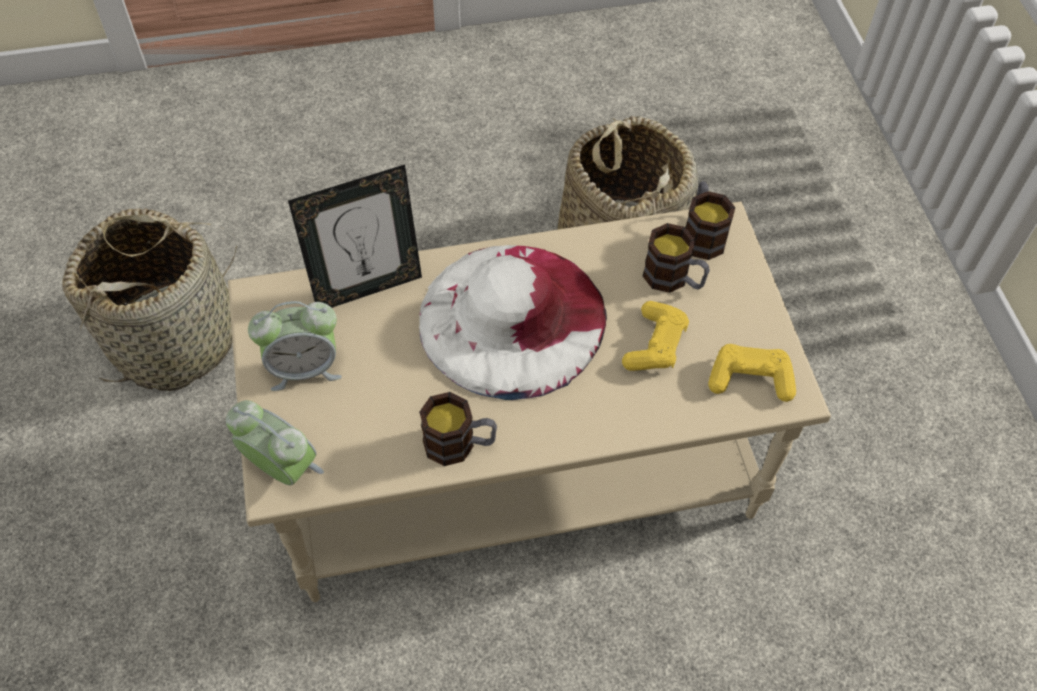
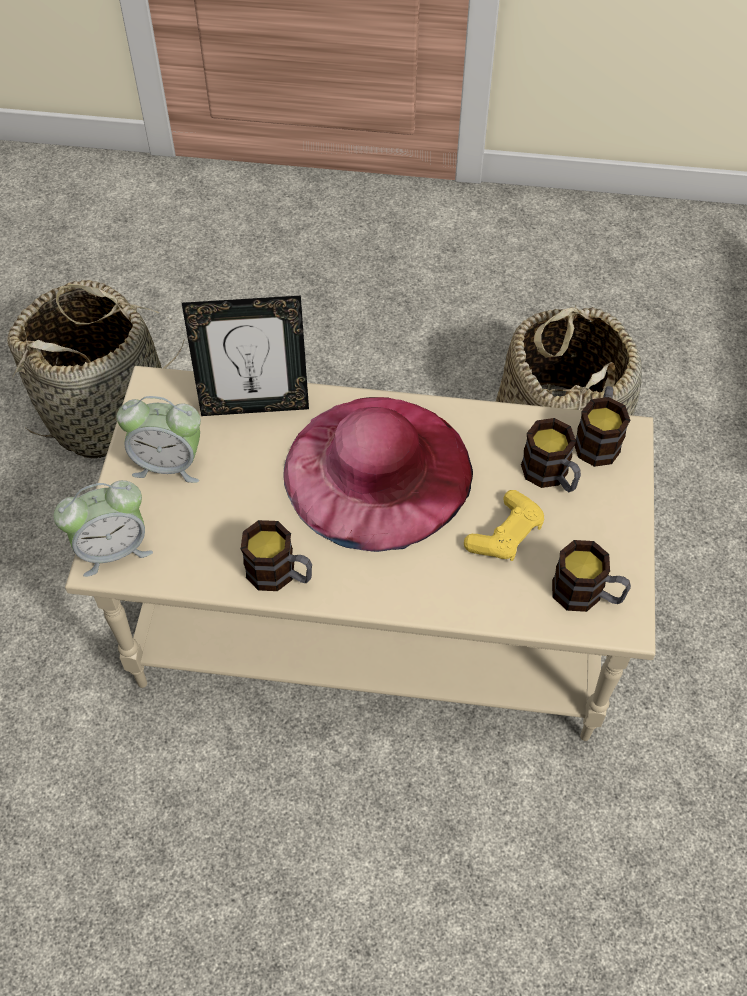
camera: 20 degrees right, 0 degrees up
(282, 468) = (113, 549): alarm clock -> alarm clock turned 105 degrees clockwise
(512, 318) = (377, 471): white hat -> pink hat
(750, 379) = (586, 594): yellow game controller -> mug

